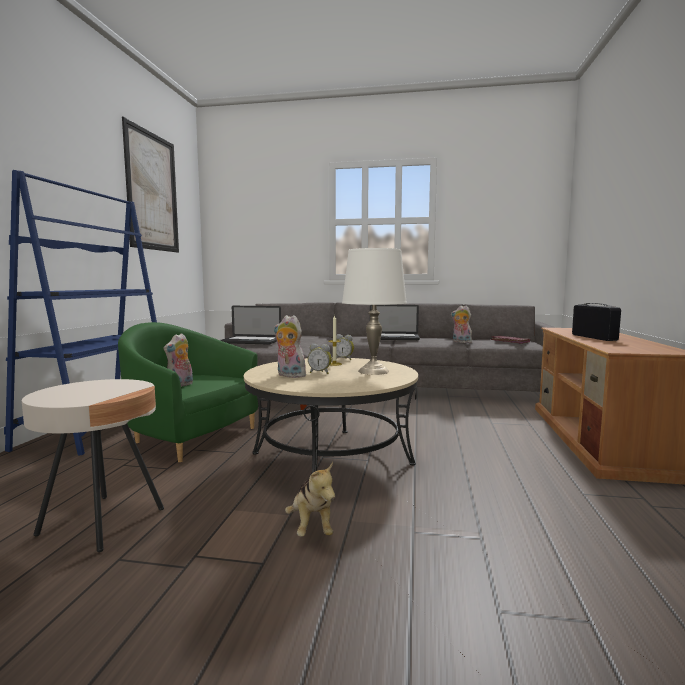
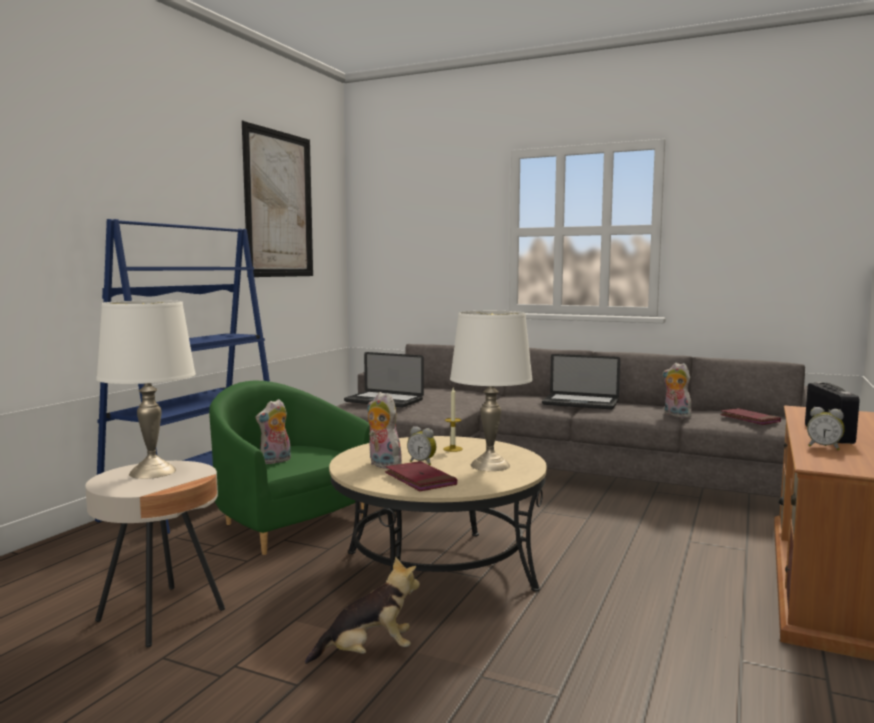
camera: 15 degrees right, 0 degrees up
(89, 387) = (153, 471): none -> white table lamp
(311, 527) = (368, 653): plush toy -> plush toy turned 105 degrees counterclockwise
(330, 382) = (420, 480): none -> red book
(344, 359) = (473, 441): alarm clock -> alarm clock (824, 447)

